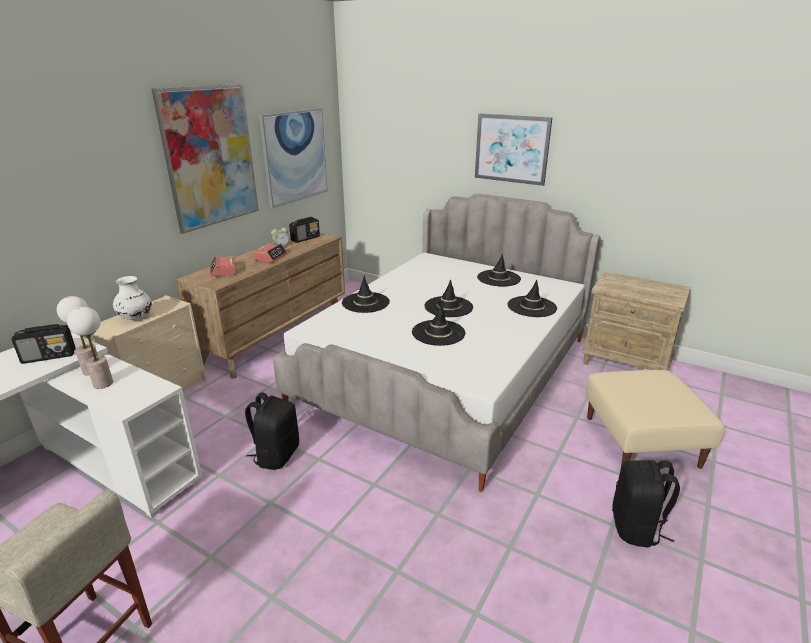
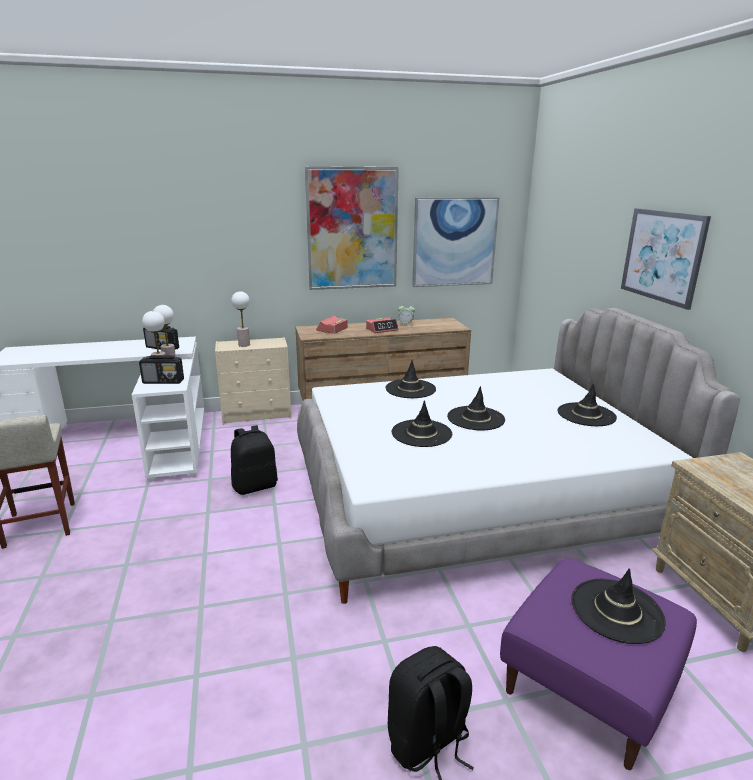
camera: 45 degrees right, 5 degrees down
(136, 318) = (244, 345): white vase -> table lamp
(305, 238) = (437, 323): radio -> radio (164, 381)
(531, 307) = (567, 451): black hat -> black hat (616, 610)
(641, 441) = (590, 684): beige ottoman -> purple ottoman

